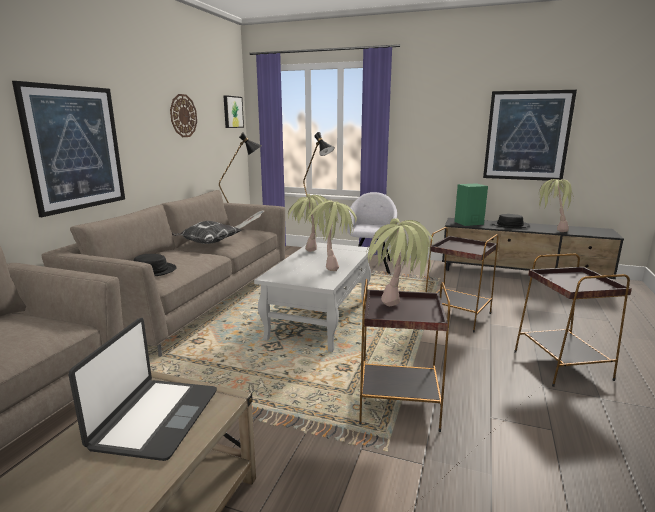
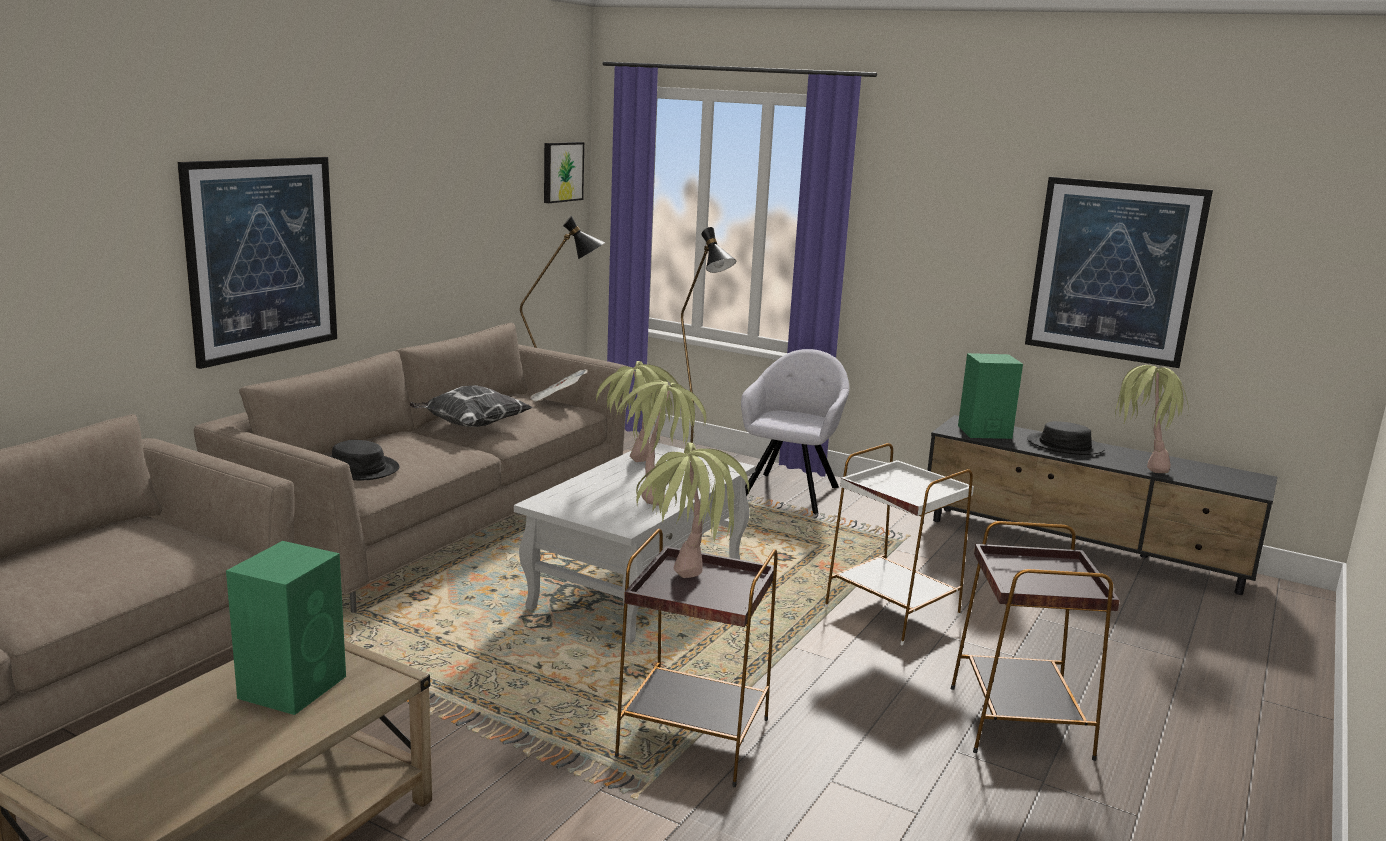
camera: 10 degrees right, 0 degrees up
(155, 418) = (294, 686): laptop -> green speaker
(183, 116) = (458, 188): wall clock -> none
(457, 316) = (892, 612): brown side table -> white side table

